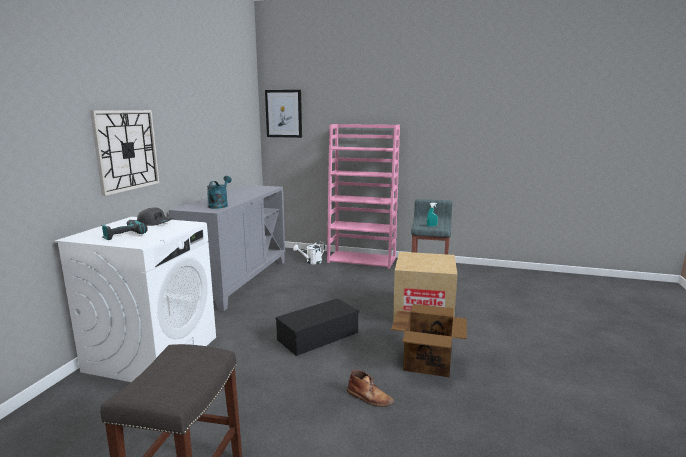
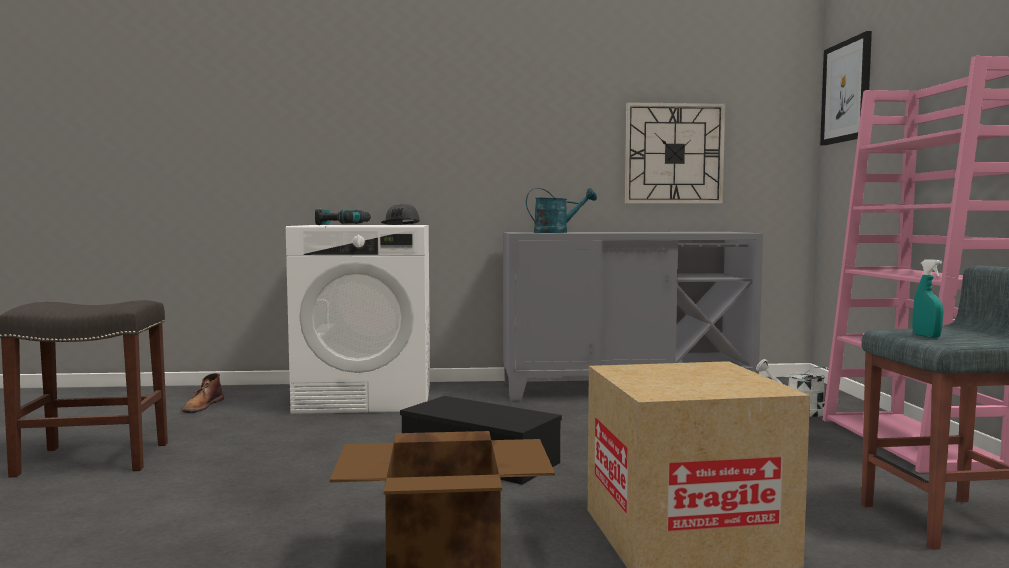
camera: 70 degrees right, 10 degrees down
(126, 150) = (439, 139): wall clock -> wall clock (674, 153)
(369, 398) = (286, 521): brown boot -> brown boot (202, 406)

